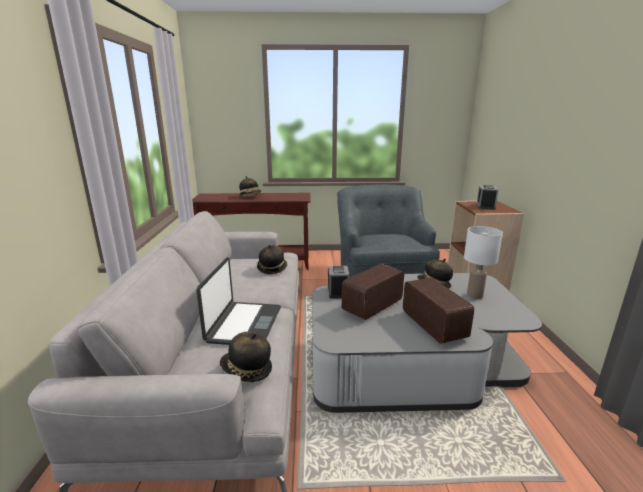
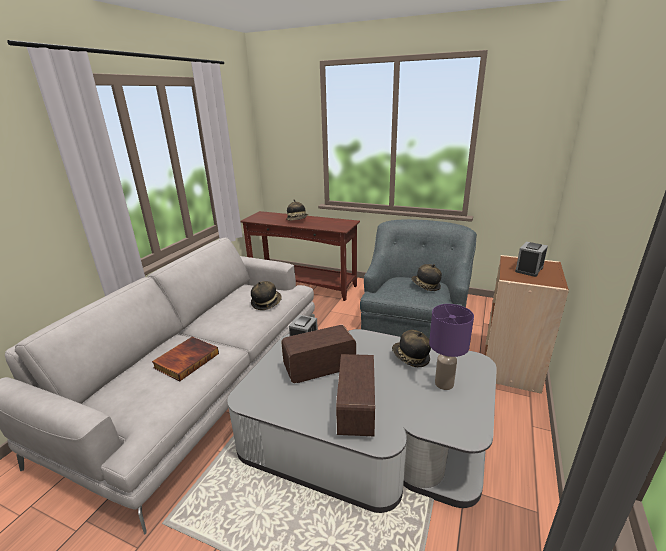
camera: 25 degrees right, 5 degrees up
(243, 324) = (186, 360): laptop -> book
(246, 370) = (145, 407): hat -> hat (425, 286)
(474, 295) = (443, 383): white table lamp -> purple table lamp

